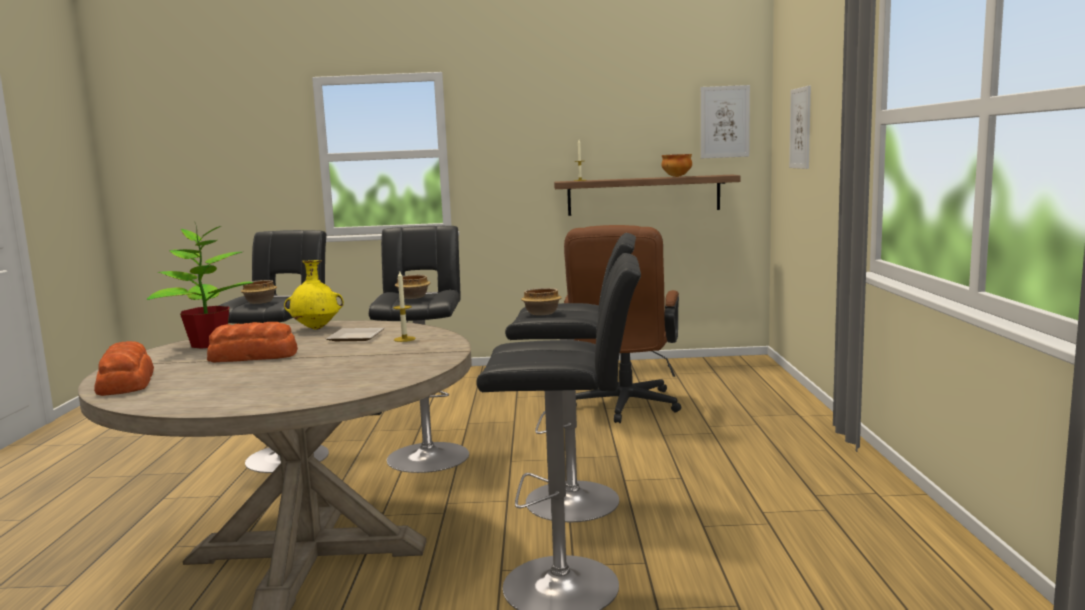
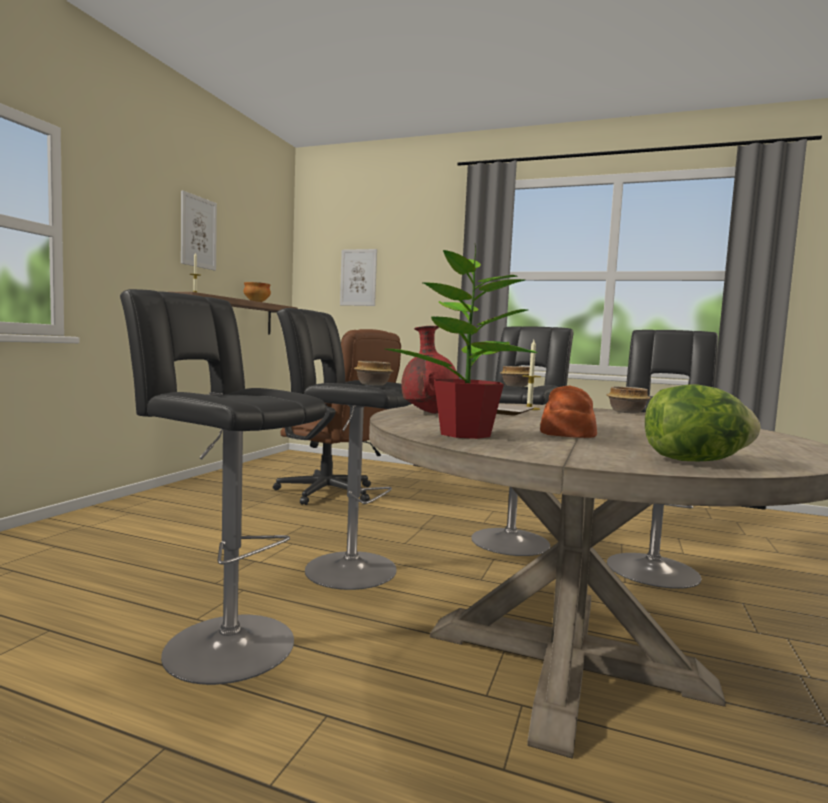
camera: 70 degrees left, 5 degrees down
(127, 382) = (694, 461): bread -> lettuce
(260, 302) = (256, 397): bowl -> bowl (627, 412)
(317, 328) = (429, 413): yellow vase -> red vase
(724, 122) = (273, 264): picture -> picture (198, 232)

